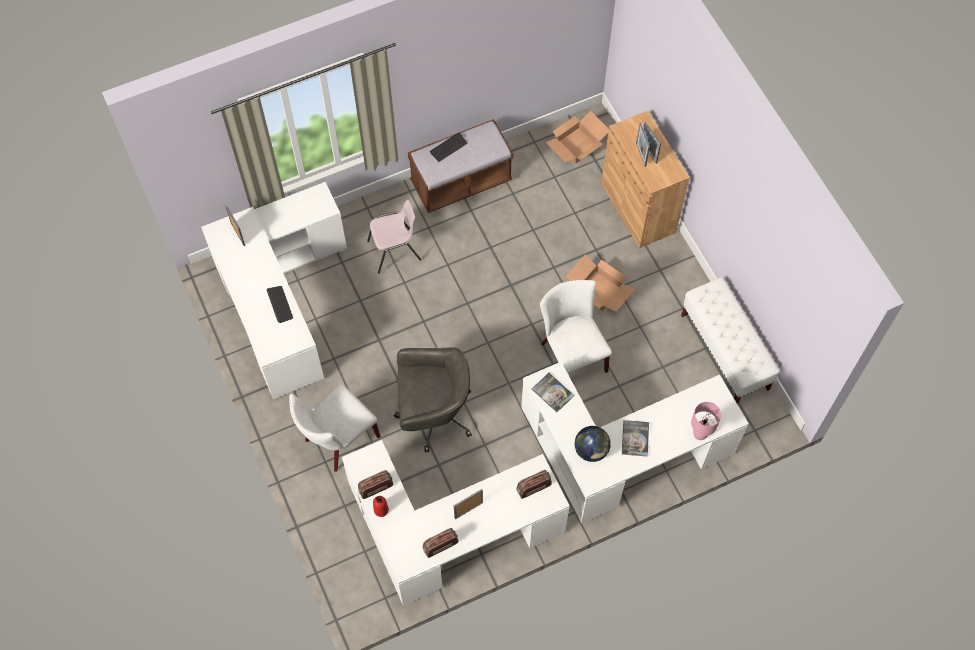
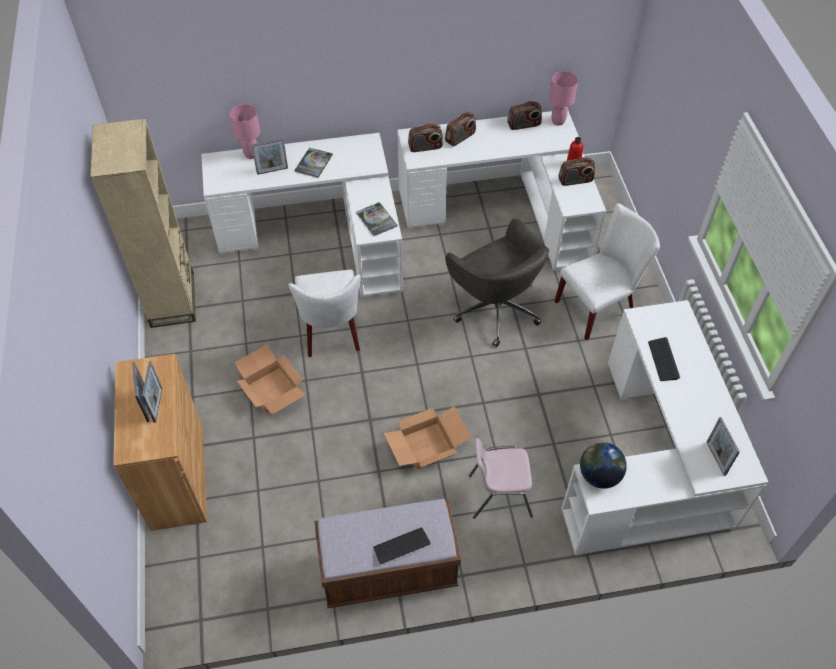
camera: 165 degrees left, 10 degrees down
(405, 561) = (558, 121): none -> pink table lamp
(433, 414) = (495, 308): grey office chair -> grey office chair turned 135 degrees counterclockwise
(468, 510) = (491, 143): picture frame -> picture frame (272, 171)
(501, 509) = (460, 138): none -> radio
(577, 145) = (211, 588): cardboard box -> cardboard box (426, 447)
(591, 450) = (359, 163): globe -> globe (599, 475)
(724, 352) = (172, 299): white bench -> beige bookcase

